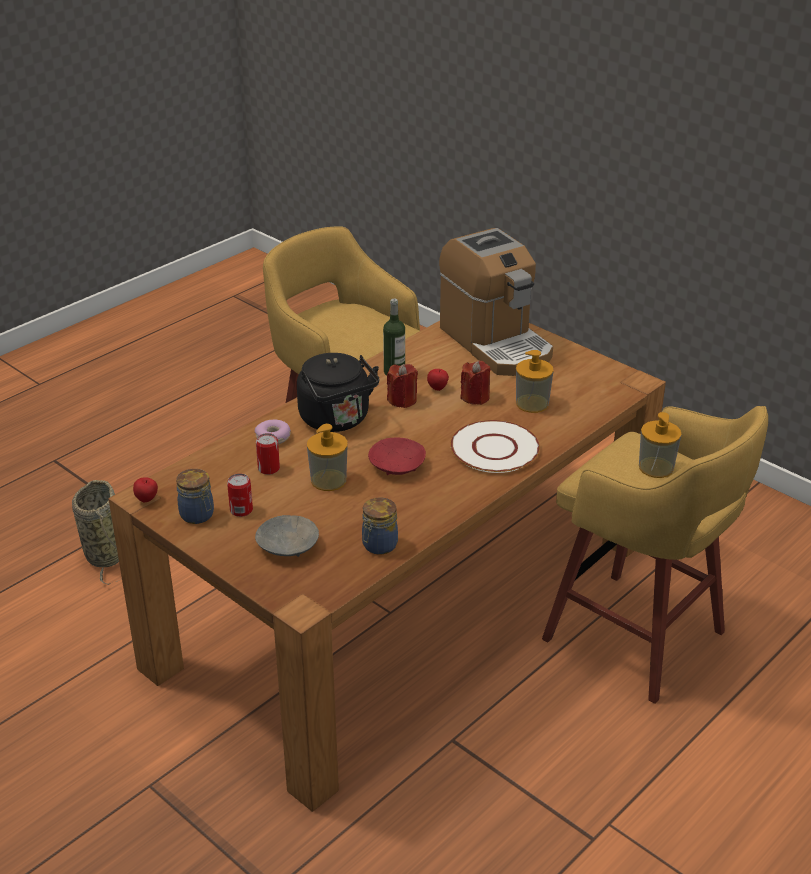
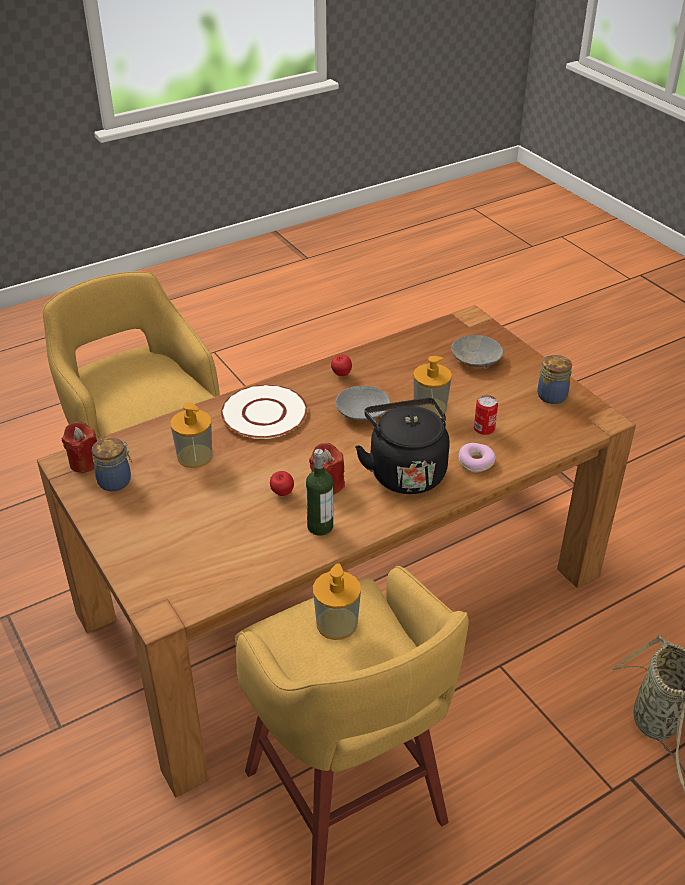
camera: 165 degrees left, 5 degrees up
(147, 500) = (598, 416): apple -> apple (341, 375)
(241, 510) = (512, 394): can -> none
(378, 545) = (403, 349): jar -> jar (116, 481)
(396, 465) = (363, 412): red bowl -> grey bowl
(475, 397) = (248, 474): red candle -> red candle (85, 462)
(495, 343) = (176, 550): coffee machine -> none
(656, 467) = (130, 386): soap dispenser -> soap dispenser (336, 623)

